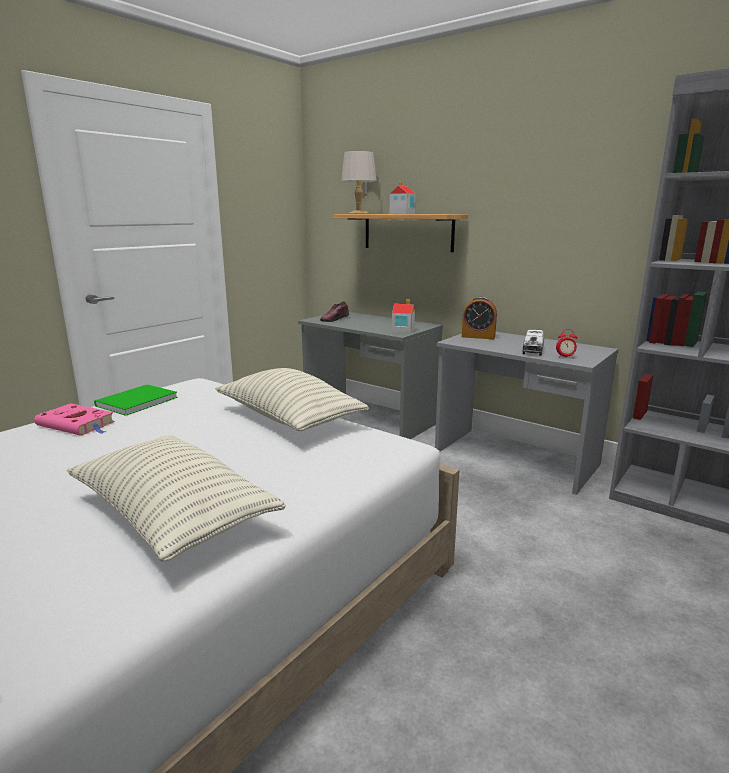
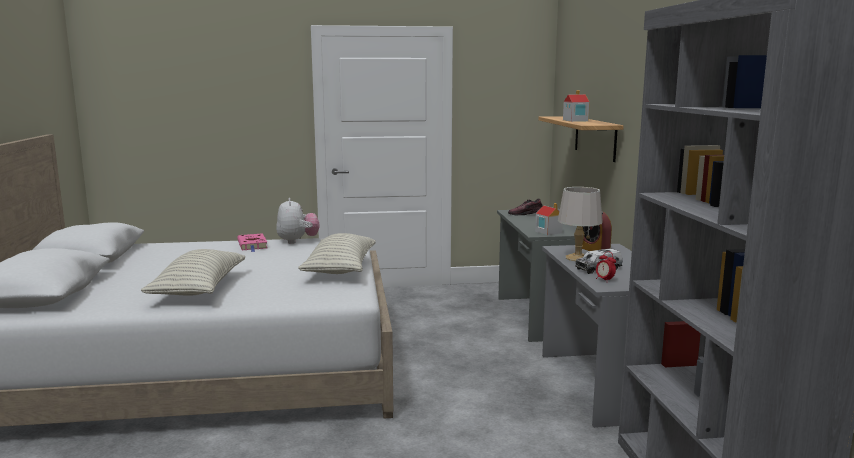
camera: 45 degrees right, 5 degrees down
(134, 402) = (297, 241): green book -> plush toy
(358, 213) = (561, 117): grey table lamp -> grey table lamp (577, 258)

